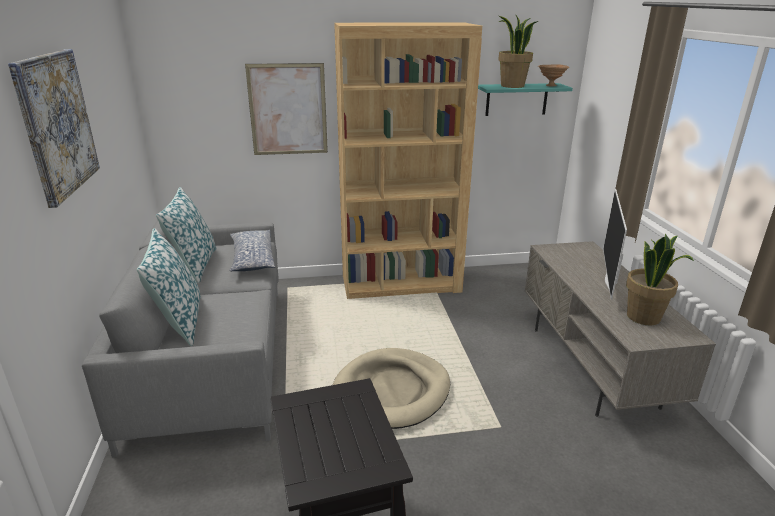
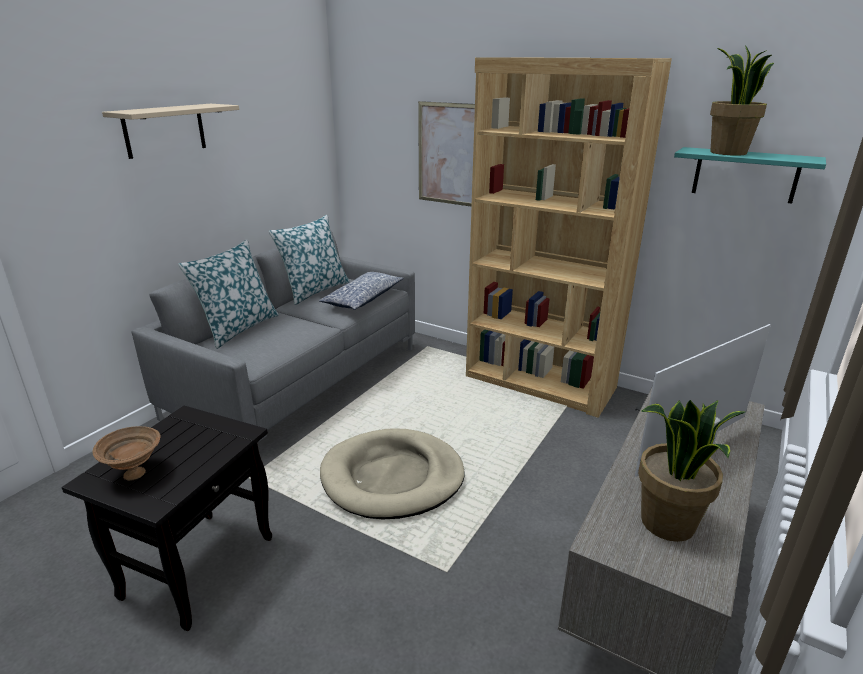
camera: 40 degrees right, 0 degrees up
(57, 124) = (165, 130): picture -> beige shelf
(550, 85) = (794, 158): brown bowl -> brown bowl (135, 473)

